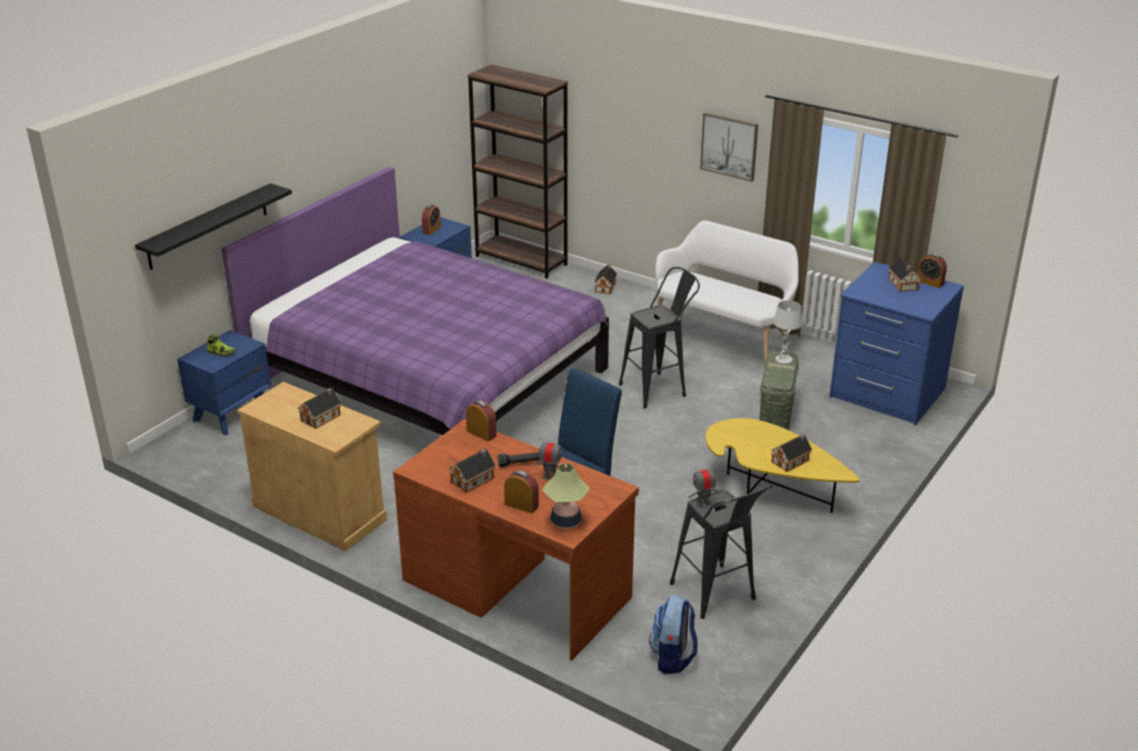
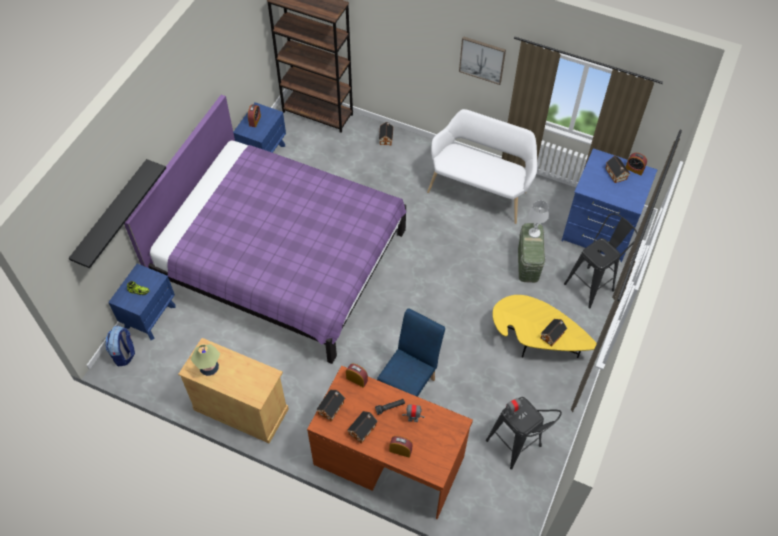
camera: 10 degrees left, 25 degrees up
(322, 417) = (240, 373): toy house -> toy house (332, 407)
(566, 521) = (433, 462): table lamp -> table lamp (209, 368)
(658, 389) = (444, 247): black stool -> black stool (592, 284)
(673, 658) = (499, 506): backpack -> backpack (124, 354)

